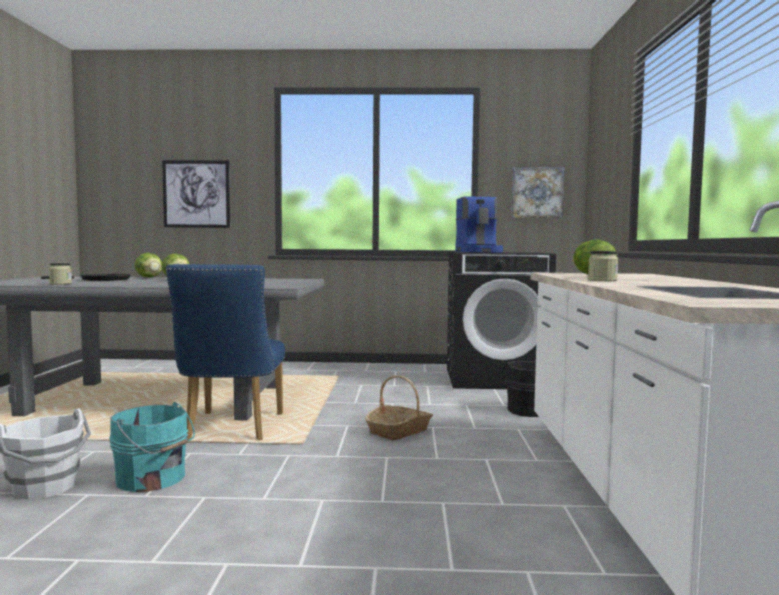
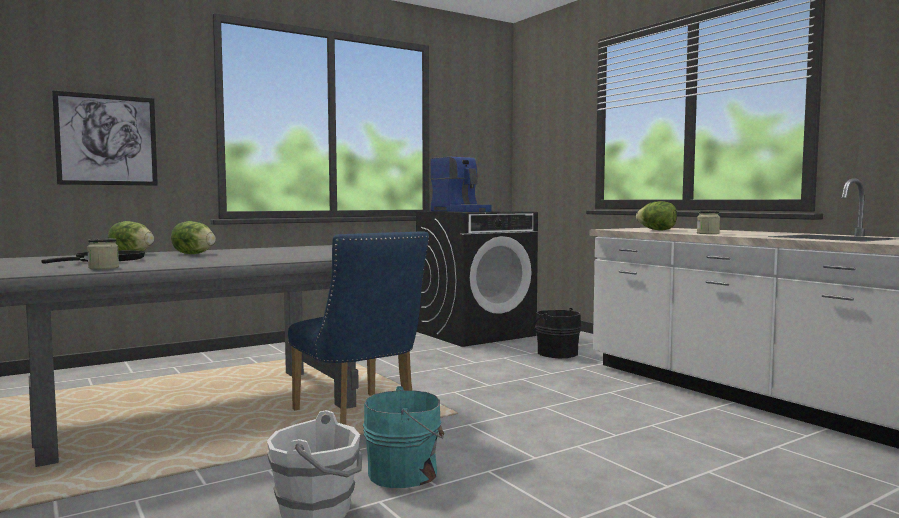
camera: 35 degrees left, 0 degrees up
(399, 431) = (505, 387): basket -> none
(537, 193) = (476, 153): picture -> none

